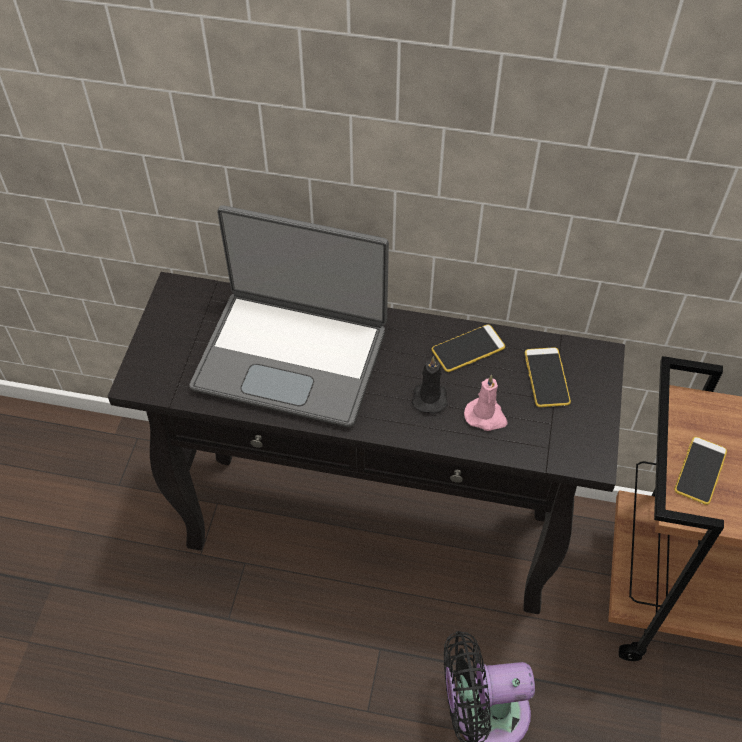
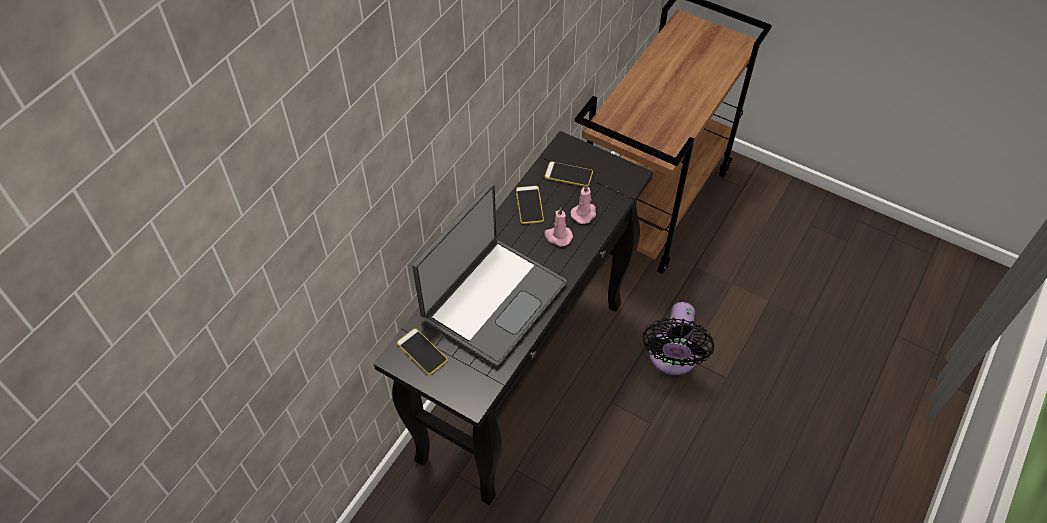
camera: 70 degrees left, 0 degrees up
(429, 396) = (558, 236): black candle -> pink candle
(700, 470) = (646, 139): phone -> phone (422, 352)

